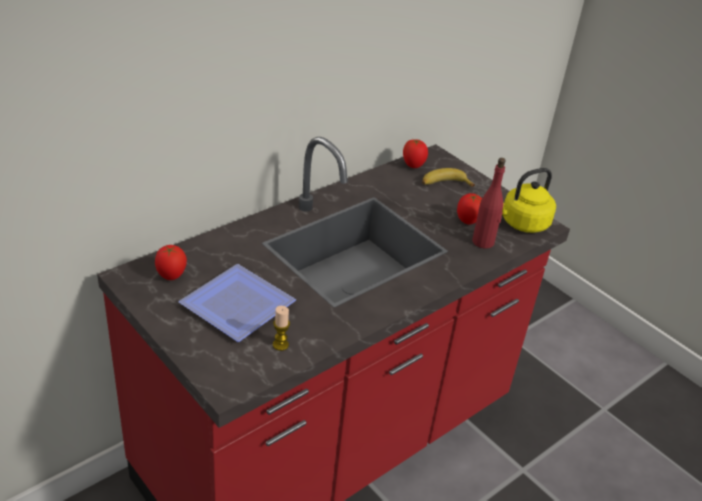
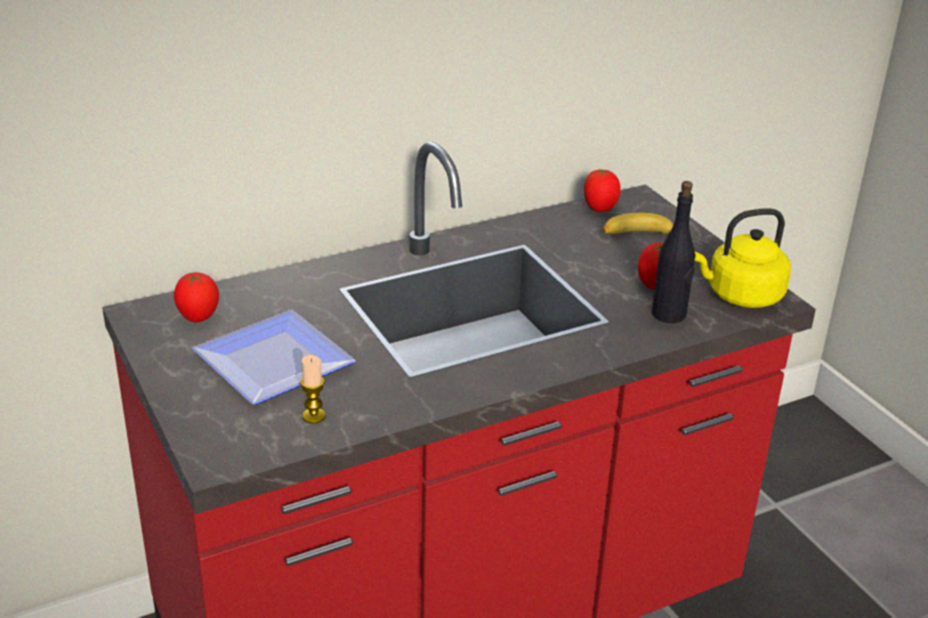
camera: 15 degrees right, 5 degrees down
(483, 242) = (669, 314): red bottle -> black bottle

